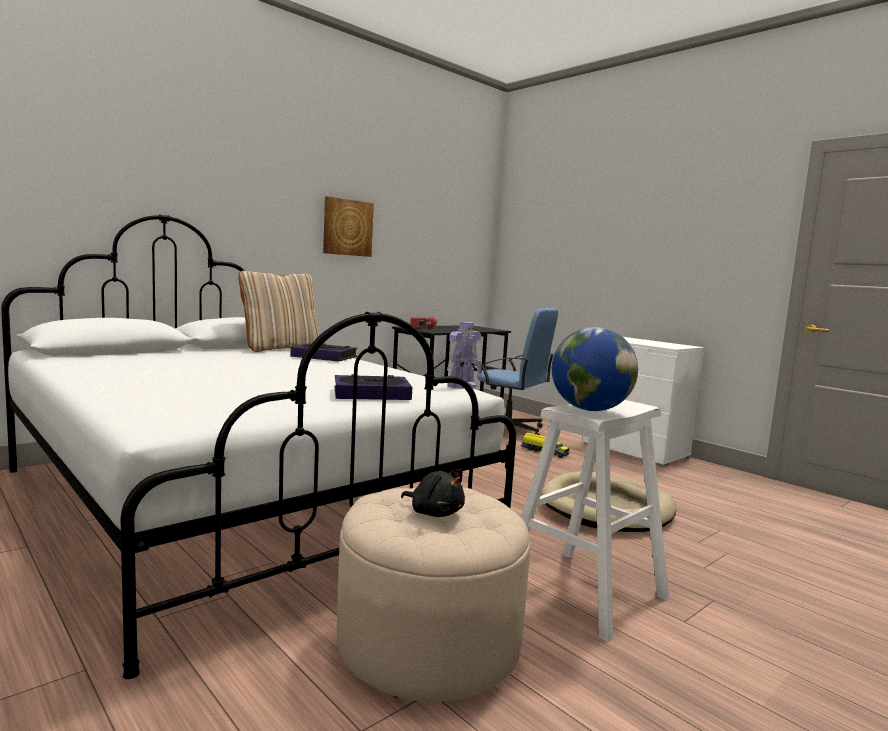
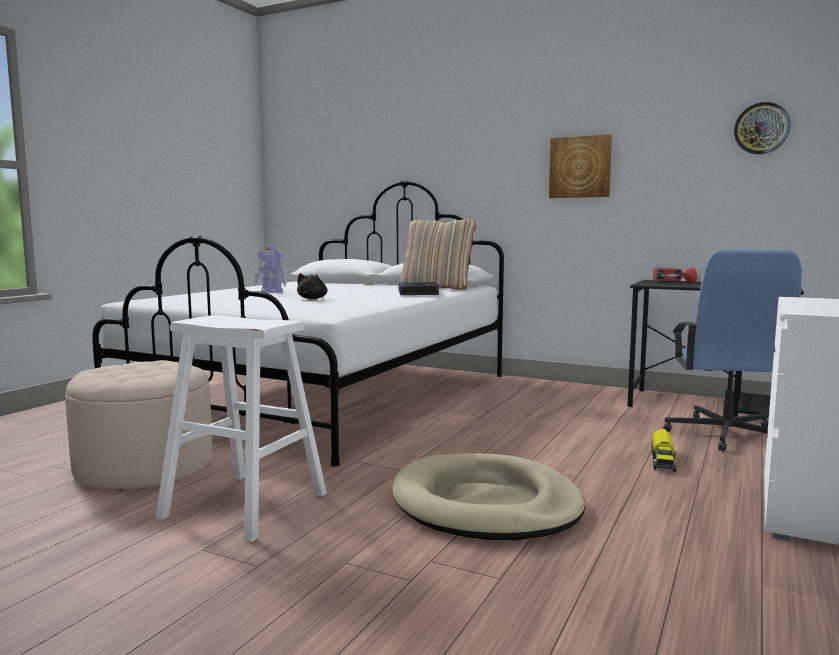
camera: 70 degrees right, 0 degrees up
(371, 394) = (271, 306): book -> none
(434, 513) = (134, 370): black plush toy -> black plush toy (313, 299)
(454, 218) = (761, 128): none -> wall clock
(462, 386) = (349, 312): toy robot -> toy robot (272, 292)
(590, 410) = (217, 319): globe -> none

